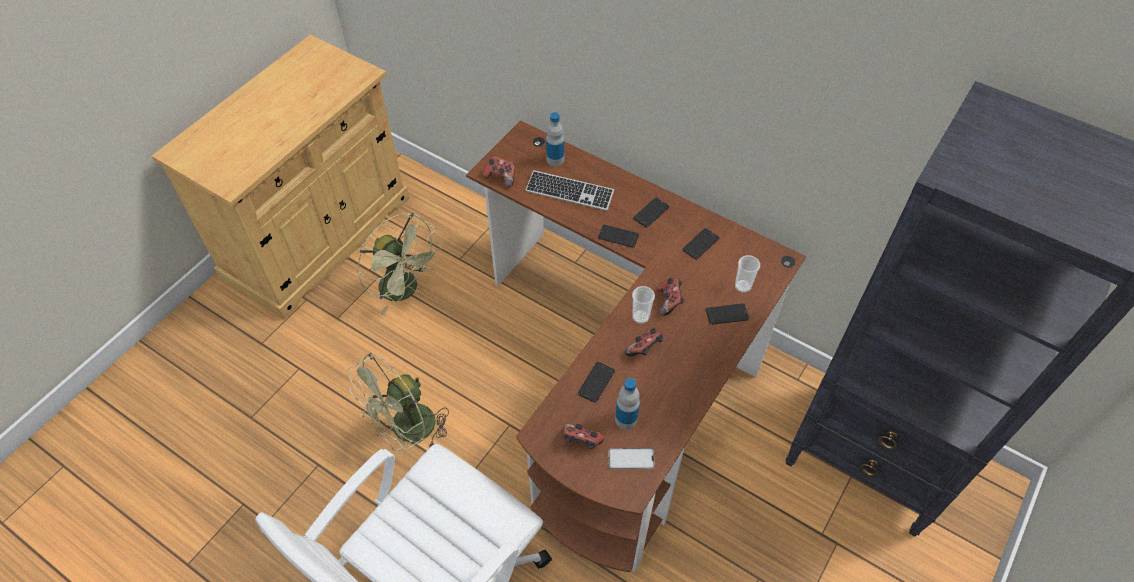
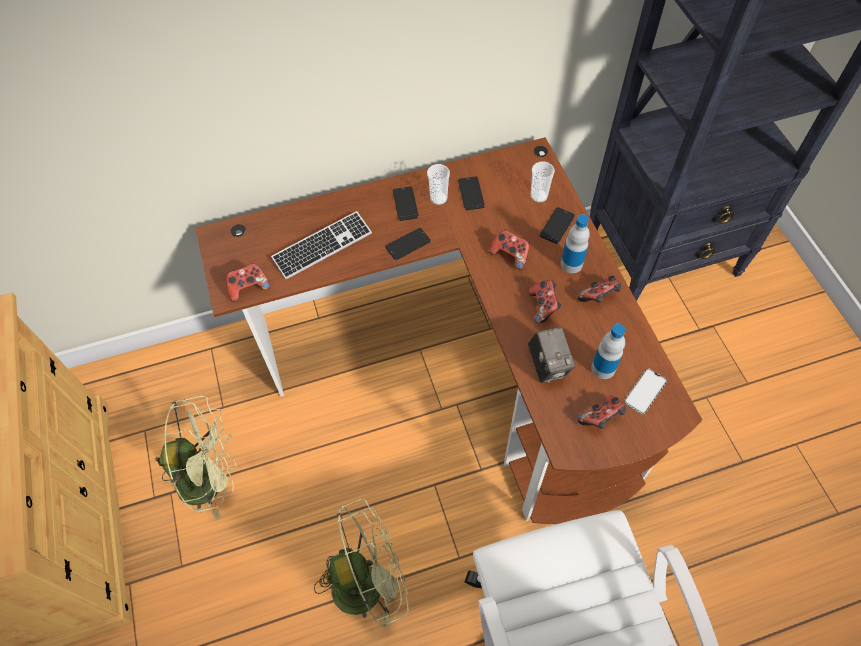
camera: 50 degrees left, 5 degrees up
(406, 431) = (367, 581): green fan -> green fan turned 105 degrees counterclockwise
(555, 159) = (273, 232): bottle -> bottle (571, 264)
(596, 382) = (548, 365): phone -> camera
(640, 317) = (508, 286): cup -> cup (438, 198)
(687, 380) = (598, 297): none -> game controller

